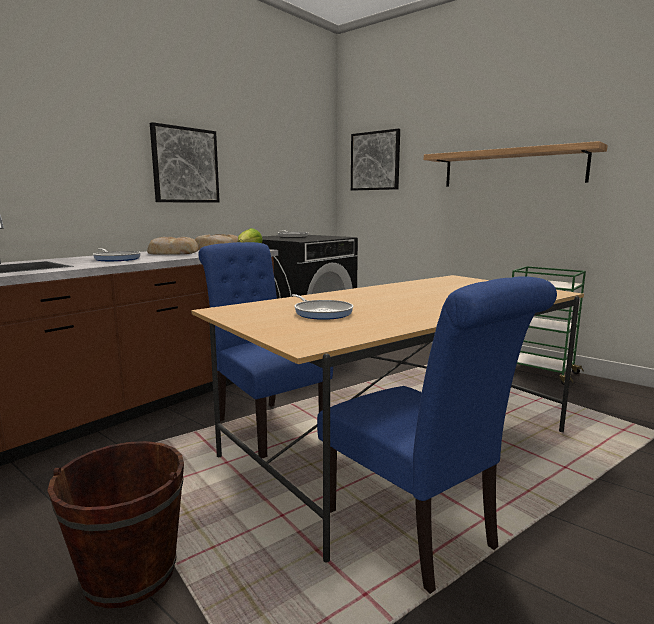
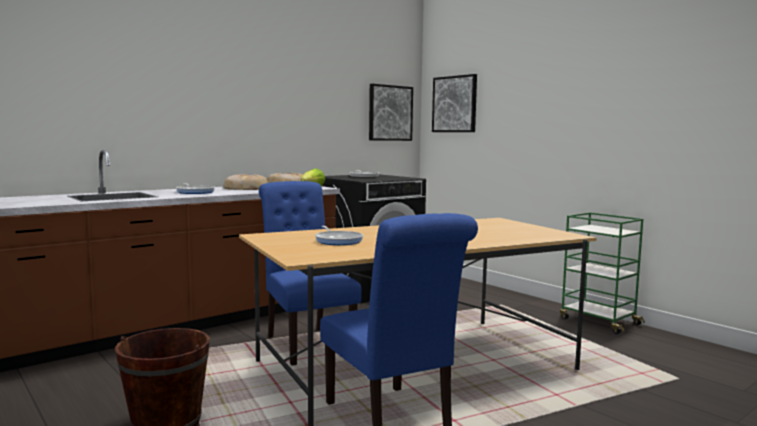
camera: 10 degrees right, 5 degrees down
(185, 165) = (265, 111): picture -> picture (390, 113)
(512, 168) = (576, 115): shelf -> none

